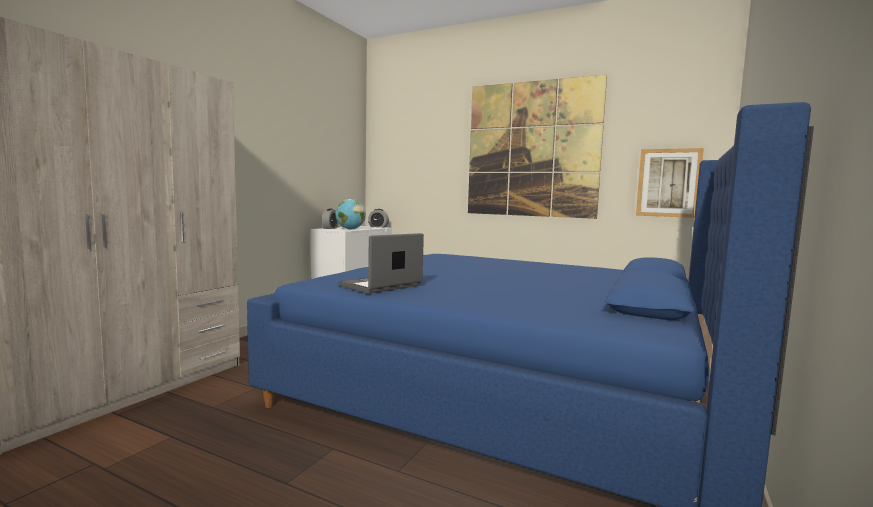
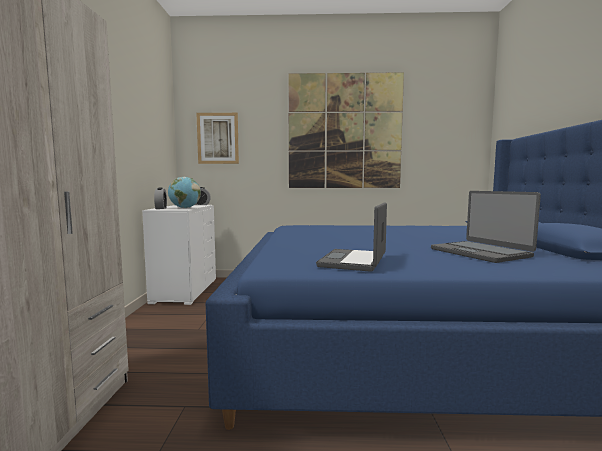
camera: 25 degrees left, 0 degrees up
(527, 294) = (480, 253): none -> laptop
(668, 183) = (450, 158): picture -> picture (218, 138)

